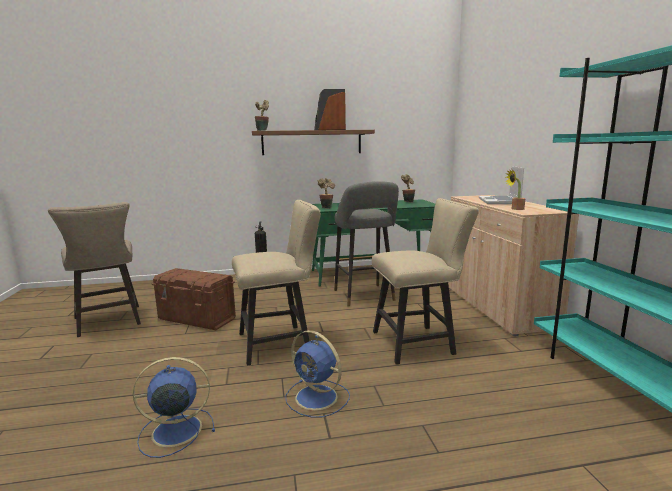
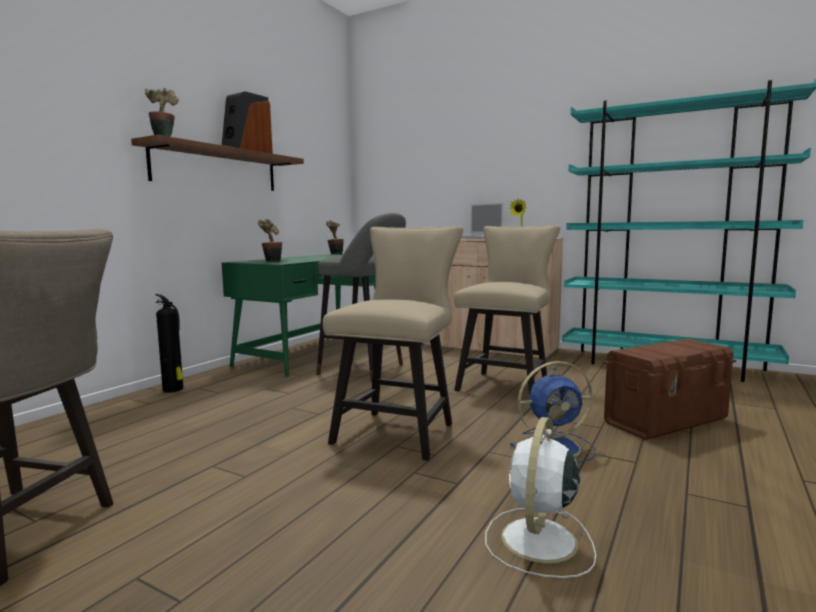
camera: 50 degrees left, 5 degrees down
(174, 431) = (538, 542): blue fan -> white fan
(197, 319) = (212, 458): brown storage box -> brown storage box (666, 421)

